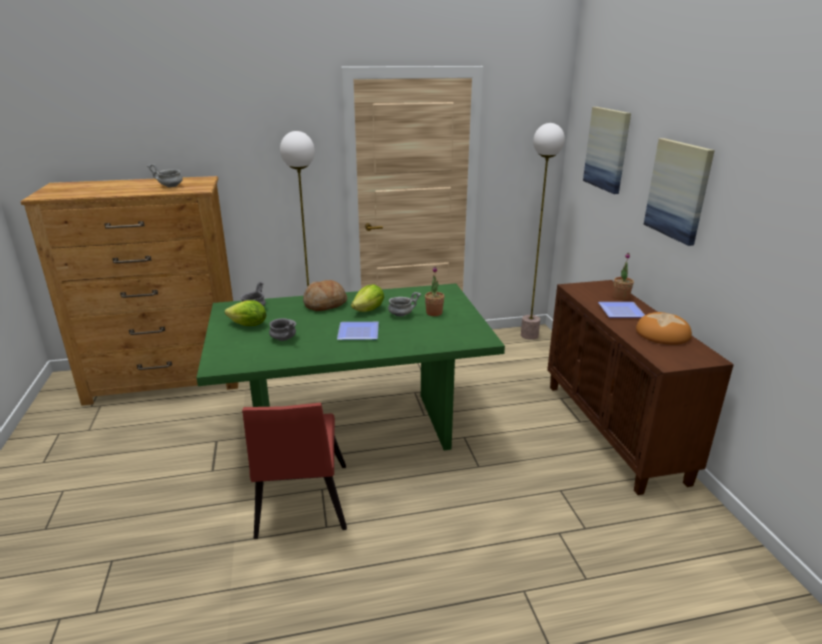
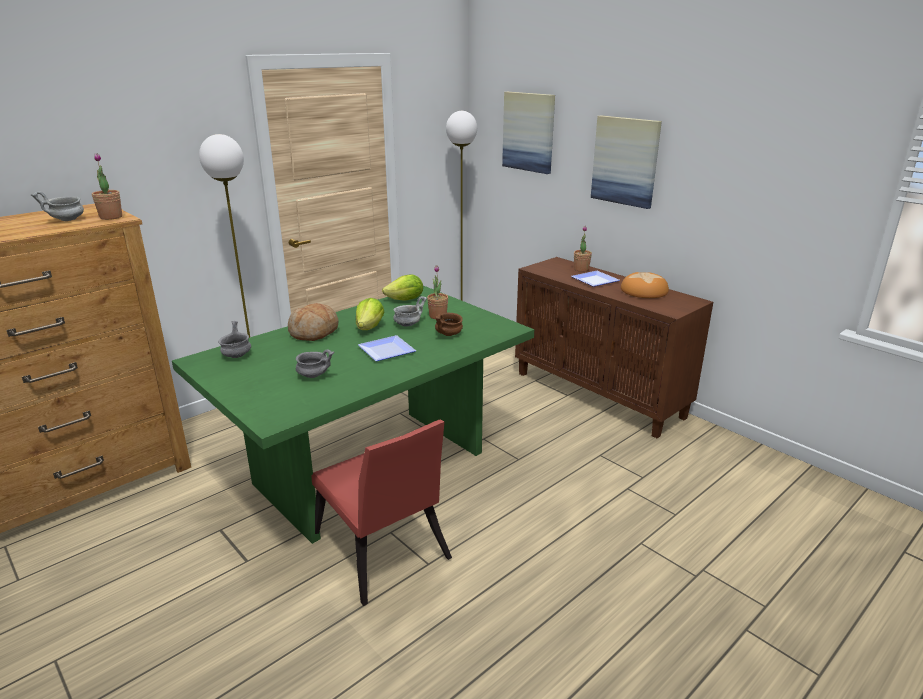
camera: 30 degrees left, 0 degrees up
(197, 188) = (111, 217): none -> potted plant
(248, 325) = (252, 372): lettuce -> lettuce (405, 300)
(423, 331) = (448, 334): none -> brown bowl

